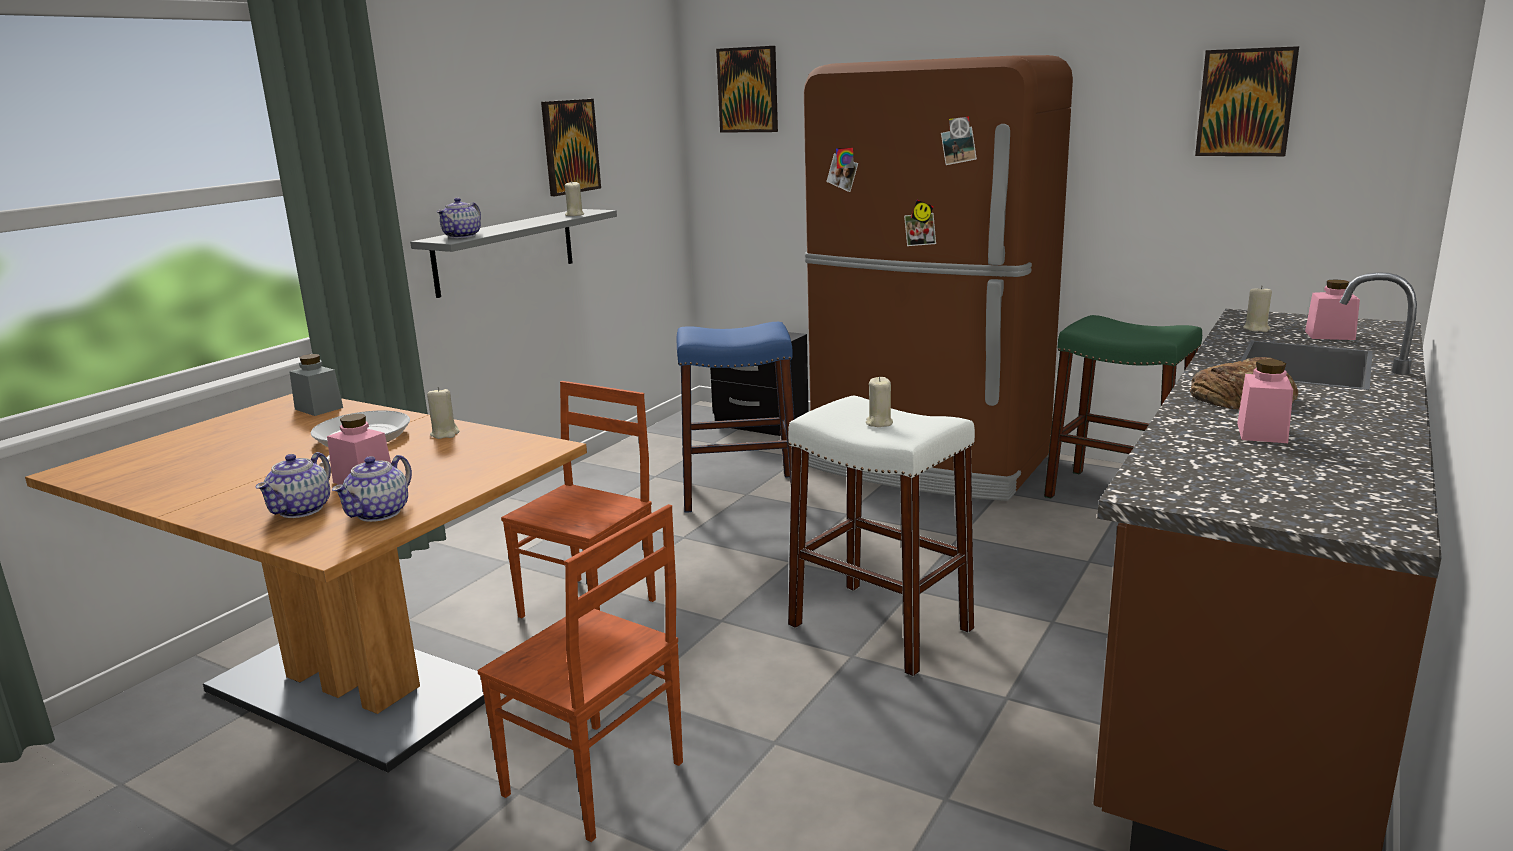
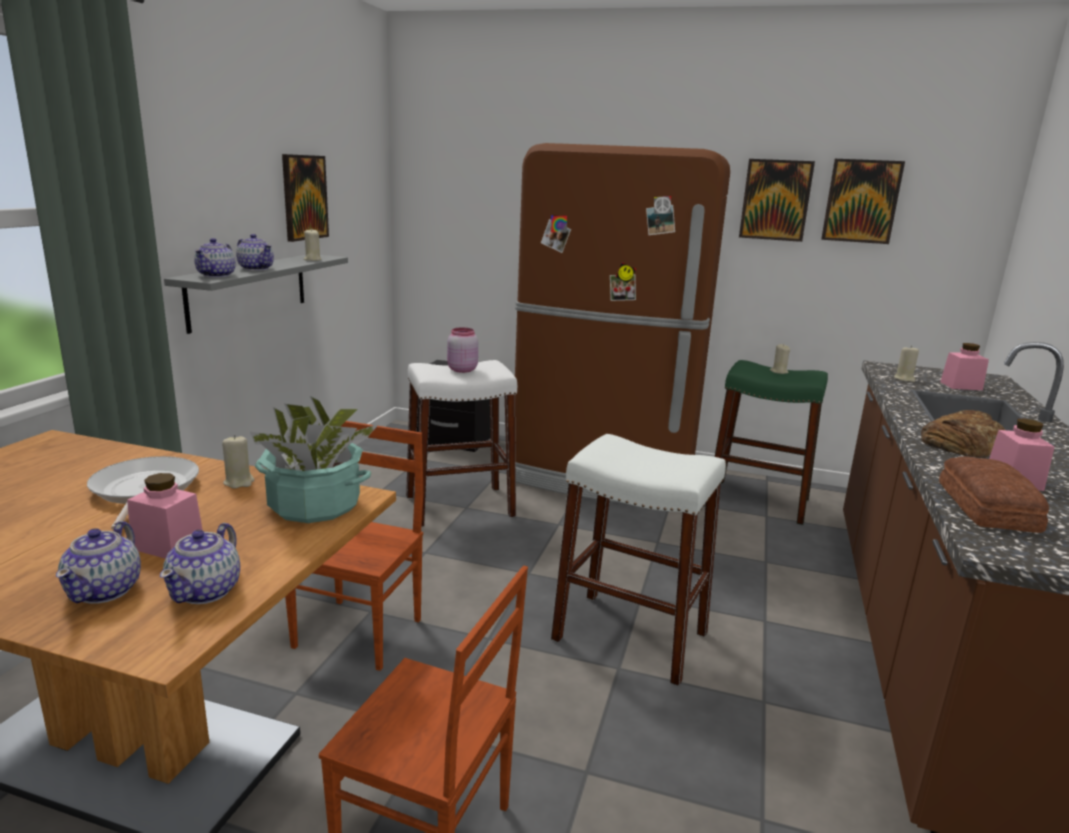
camera: 15 degrees left, 0 degrees up
(319, 408) = (81, 451): grey jar -> none
(503, 453) = (314, 506): none -> potted plant
(507, 227) = (256, 268): none -> teapot
(732, 332) = (461, 370): none -> pink jar
(740, 492) = (460, 506): blue stool -> white stool
(748, 90) = (451, 161): picture -> picture (775, 200)
(879, 423) = (649, 462): beige candle -> beige candle (778, 372)
(1188, 457) = (985, 507): none -> bread

